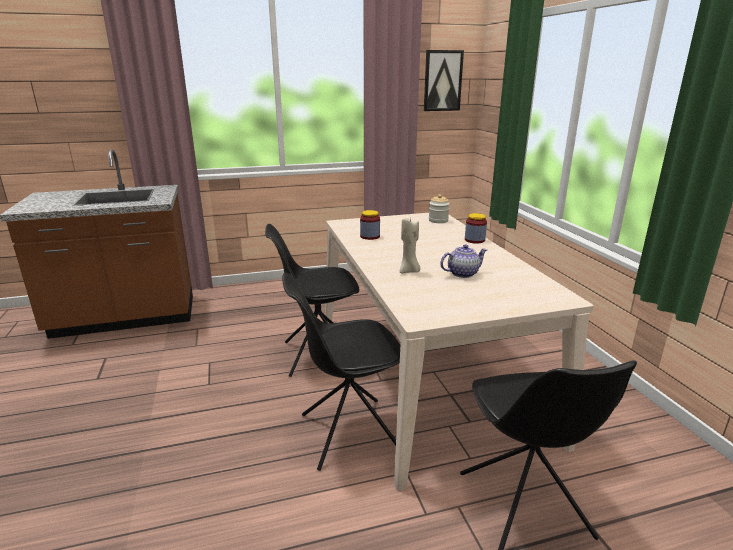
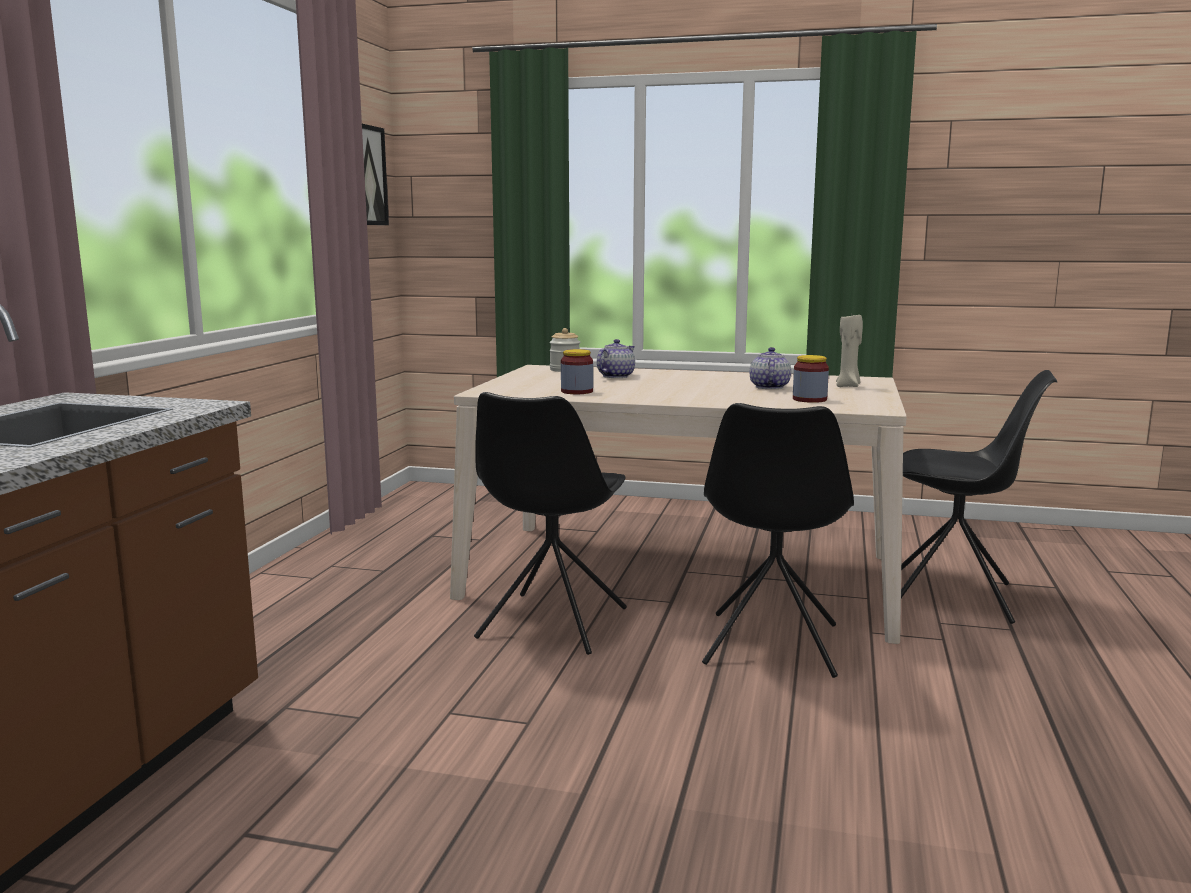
camera: 60 degrees left, 10 degrees down
(409, 271) = (736, 396): beige candle -> beige candle (848, 386)
(435, 233) = (615, 376): none -> teapot
(474, 240) = (666, 372): jar -> jar (809, 399)

